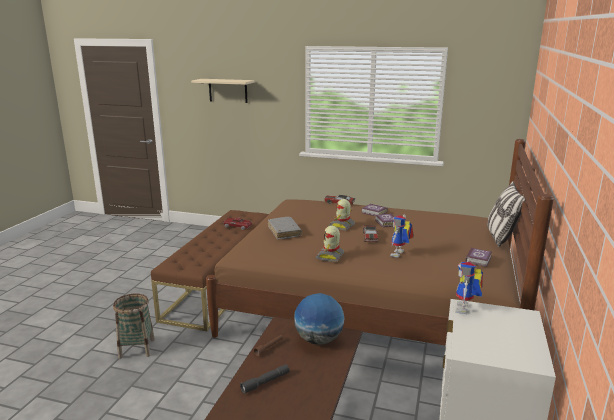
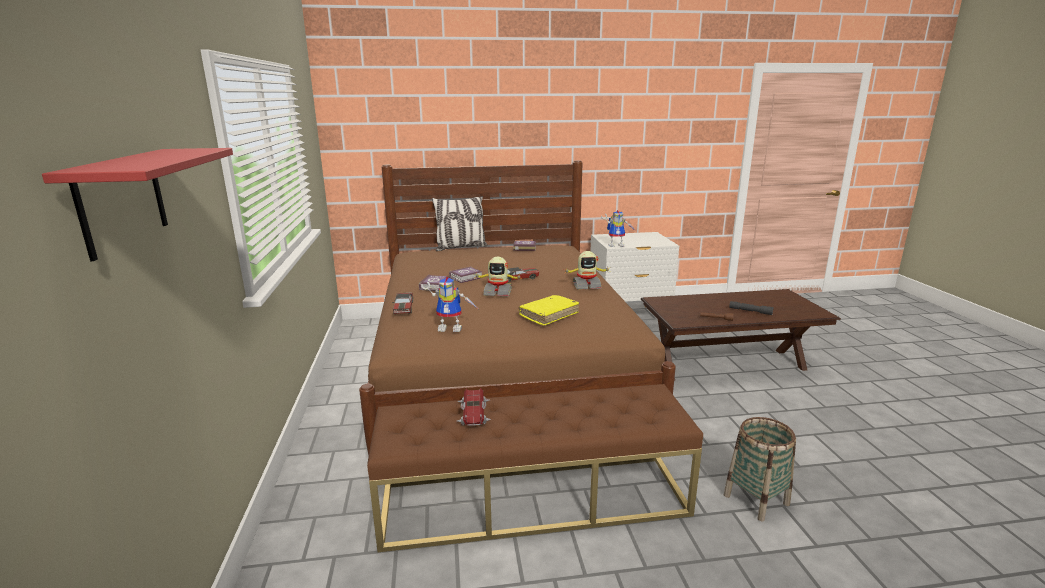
camera: 115 degrees left, 0 degrees up
(228, 90) = (122, 200): beige shelf -> red shelf
(284, 232) = (549, 315): grey book -> yellow book
(319, 340) = (677, 306): globe -> none
(399, 255) = (548, 266): toy robot -> toy robot (452, 328)

